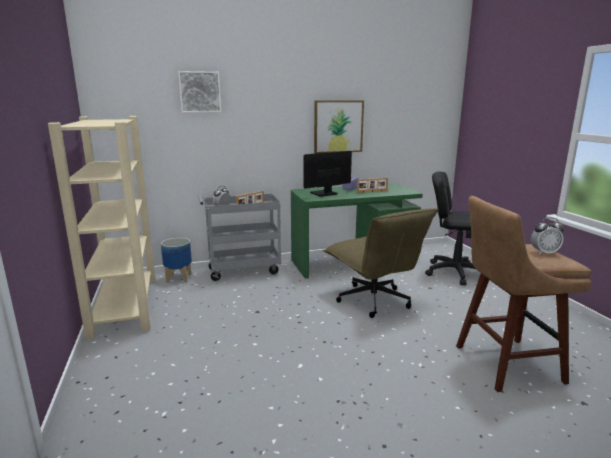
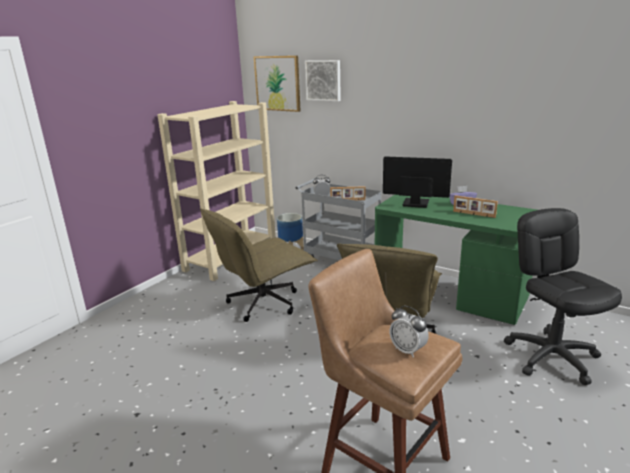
camera: 50 degrees right, 5 degrees up
(240, 323) = (264, 302): none -> beige office chair
(338, 126) = (466, 125): picture -> picture (277, 83)

